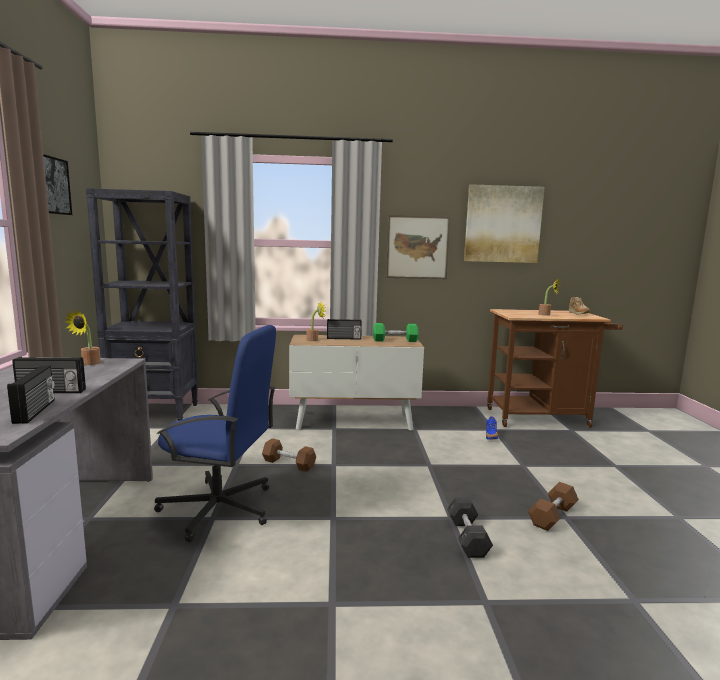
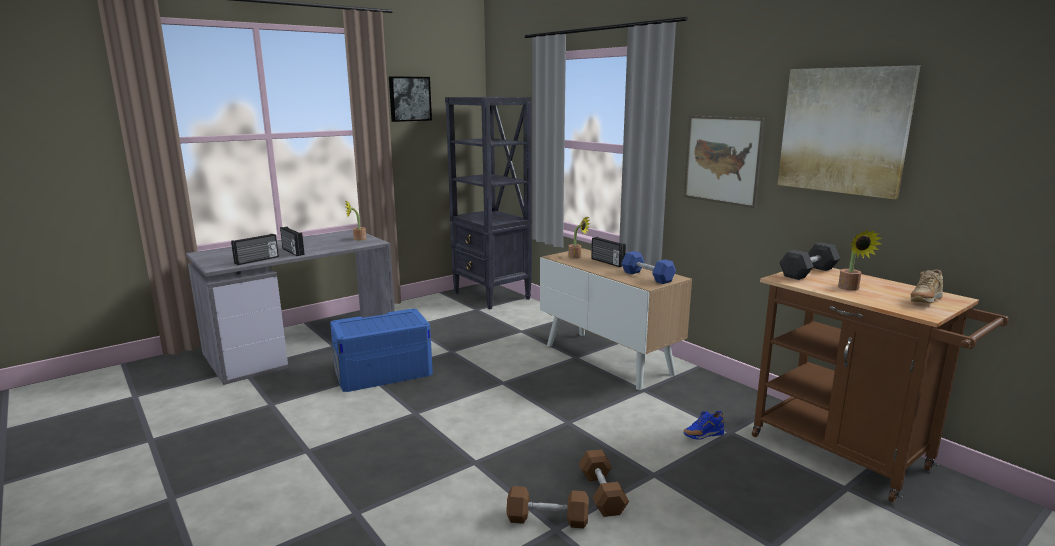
camera: 55 degrees right, 5 degrees up
(219, 509) = (383, 372): blue office chair -> blue storage box
(289, 464) = (479, 367): brown dumbbell -> brown dumbbell (602, 493)
(395, 340) = (647, 277): green dumbbell -> blue dumbbell
(467, 537) = (448, 480): grey dumbbell -> grey dumbbell (808, 272)

